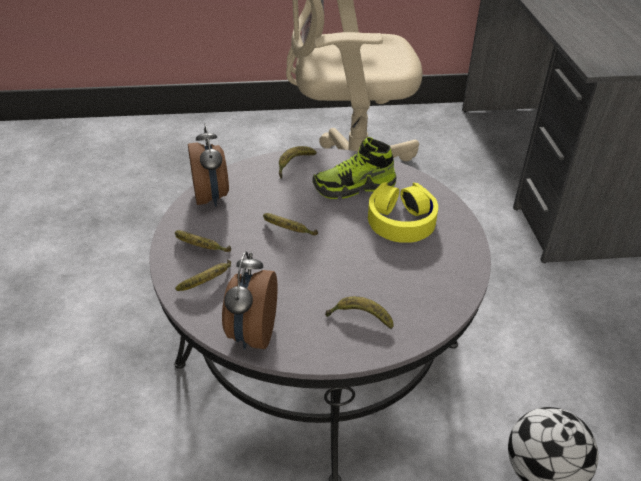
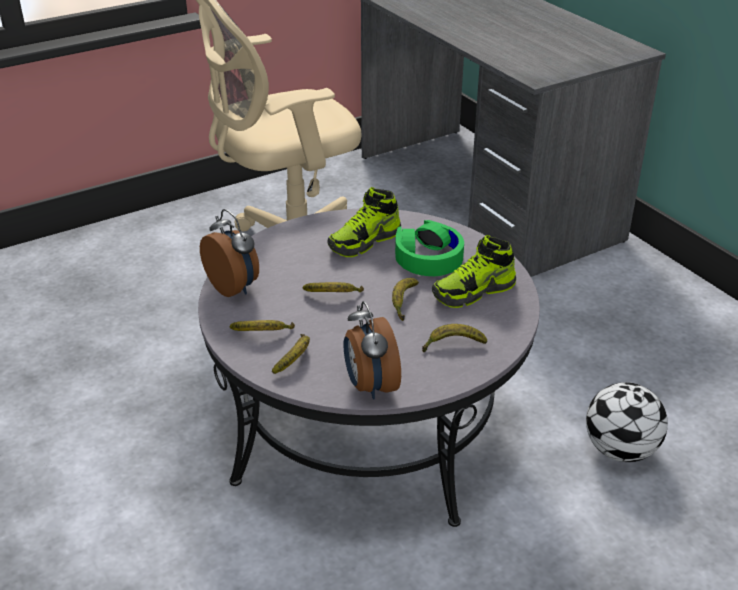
camera: 25 degrees left, 5 degrees down
(294, 165) = (291, 237): banana -> banana (403, 302)
(401, 220) = (428, 257): yellow headphones -> green headphones
(420, 269) = (474, 292): none -> shoe

